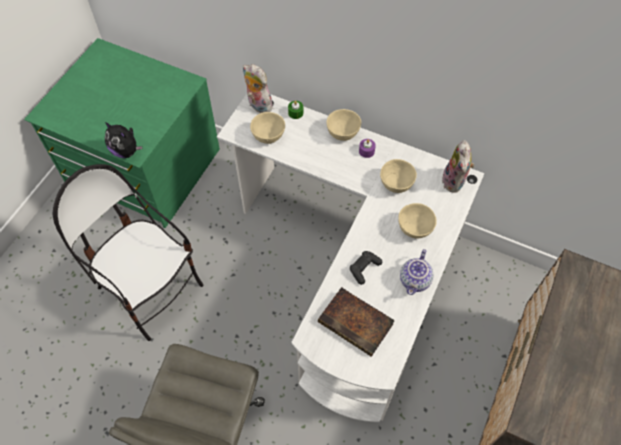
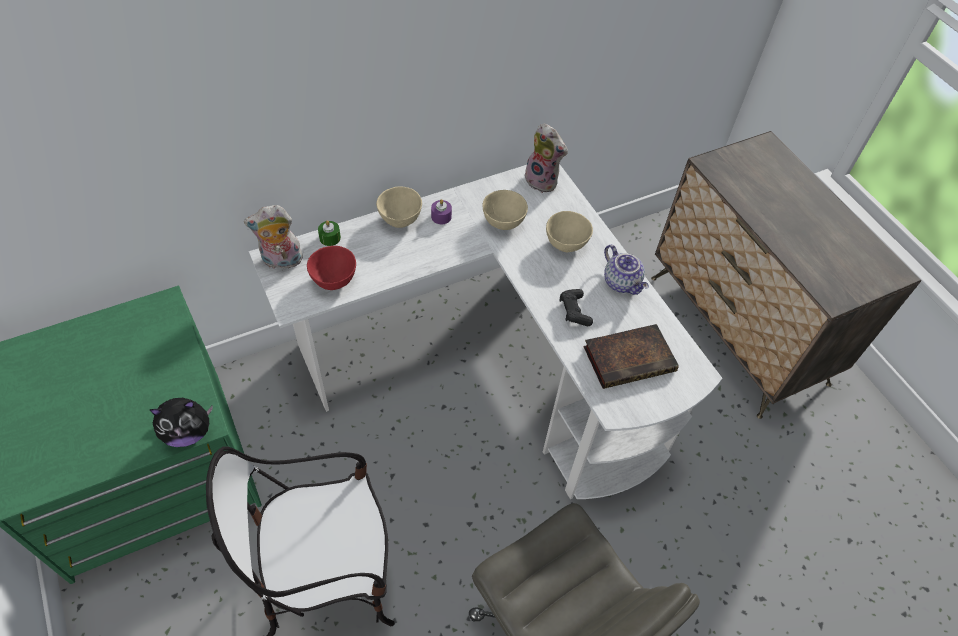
camera: 55 degrees left, 5 degrees down
(269, 137) = (334, 280): beige bowl -> red bowl

